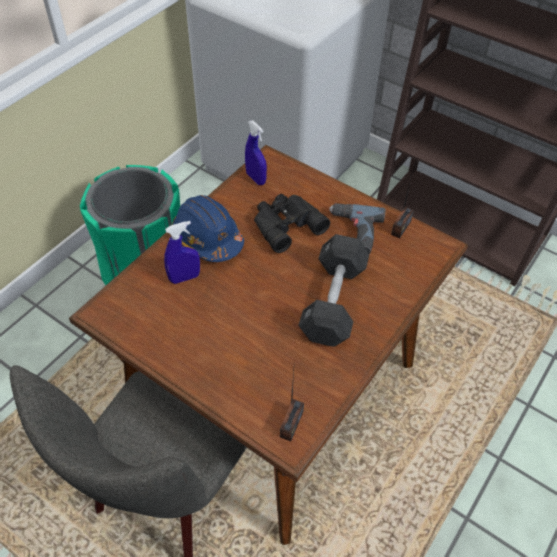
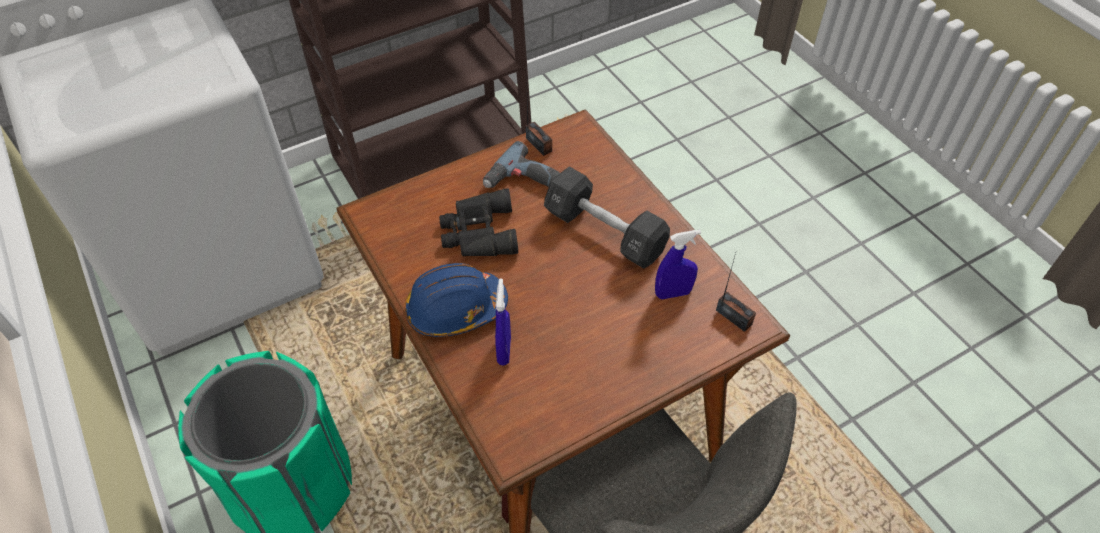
camera: 65 degrees left, 0 degrees up
(256, 178) = (389, 234): blue spray bottle -> blue spray bottle (673, 293)

